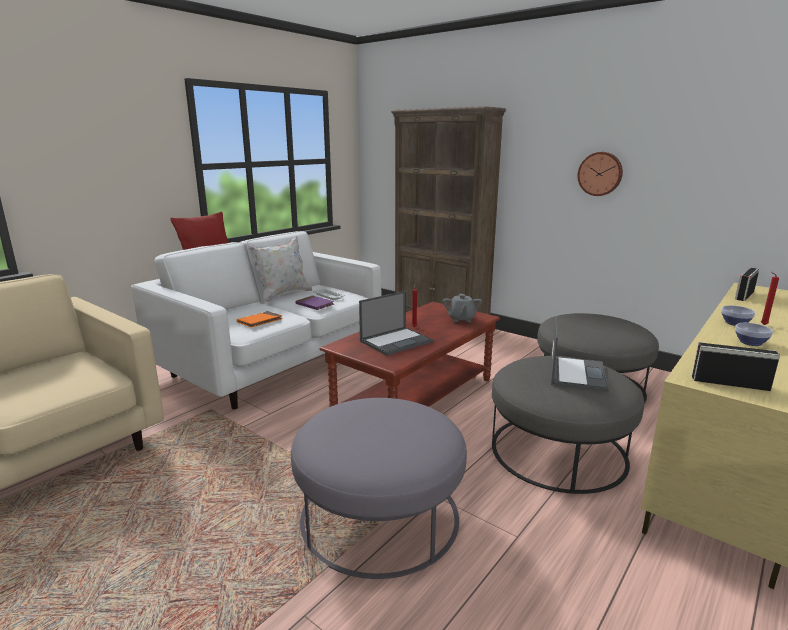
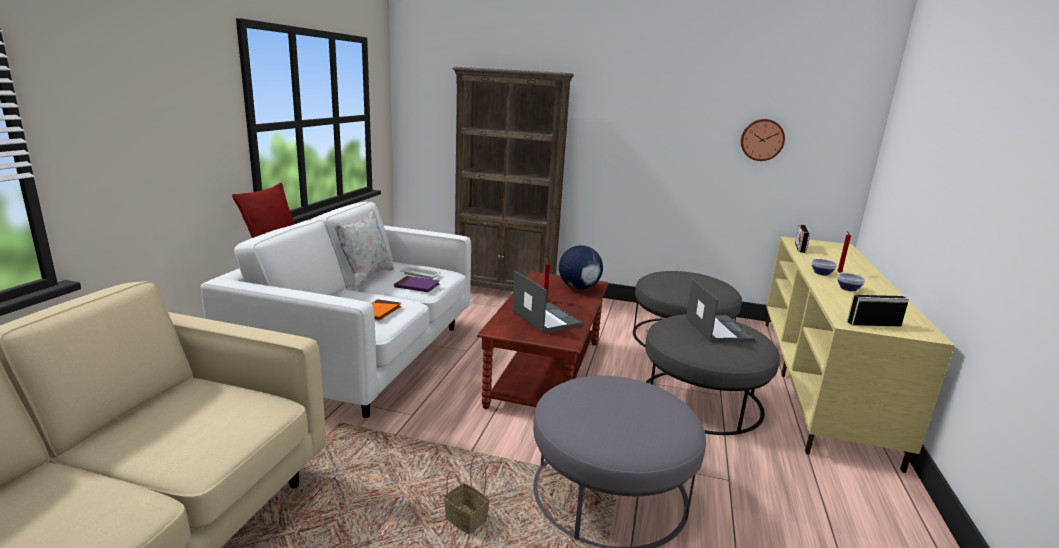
camera: 25 degrees left, 0 degrees up
(233, 506) = (464, 520): none -> basket
(396, 341) = (545, 318): laptop -> laptop turned 60 degrees counterclockwise
(461, 319) = (578, 288): grey teapot -> globe
(600, 174) = (666, 141): wall clock -> wall clock (762, 139)

